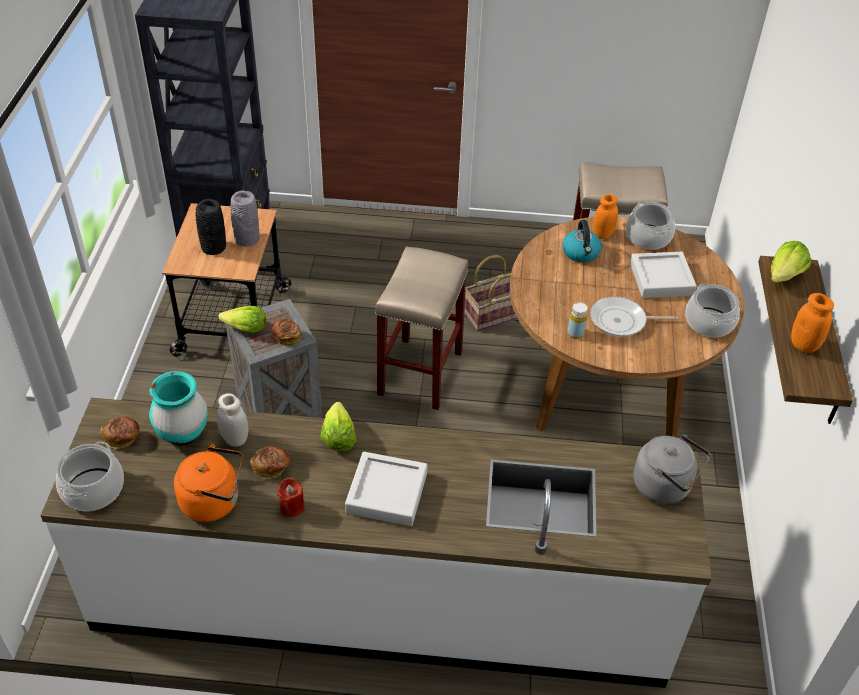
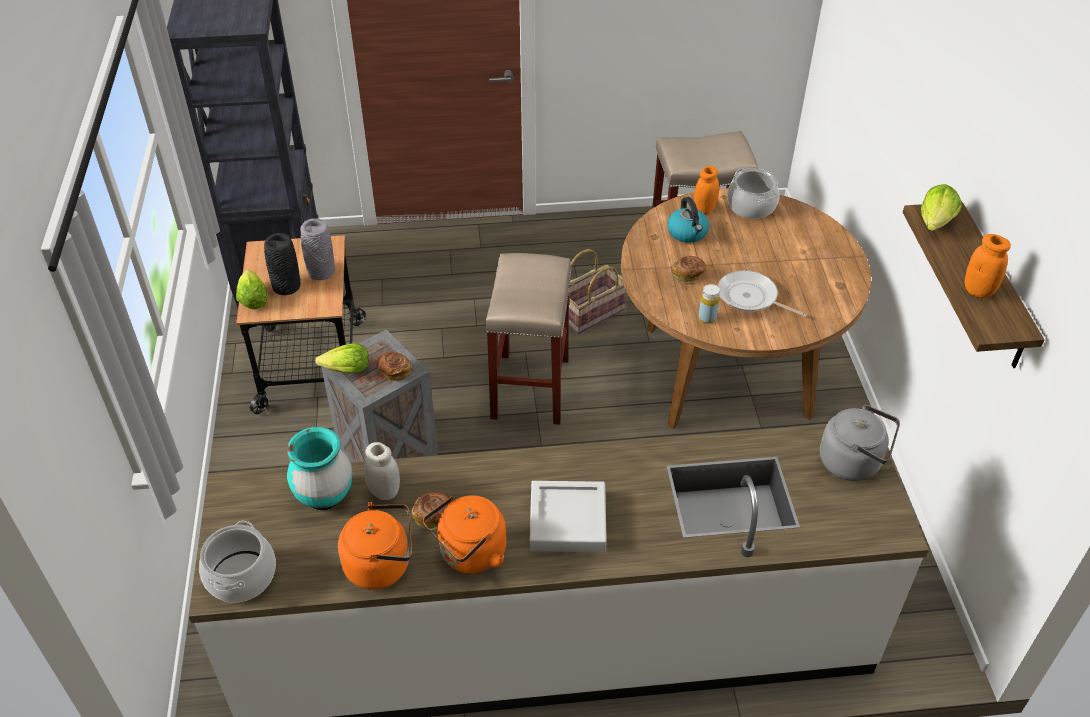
camera: 10 degrees left, 0 degrees up
(123, 438) = (258, 512): bread -> bread (688, 275)
(292, 507) = (470, 555): red candle -> orange kettle
(338, 437) = (497, 470): lettuce -> lettuce (253, 299)
(621, 321) = (750, 298): frying pan -> frying pan turned 45 degrees clockwise
(661, 279) = (777, 247): grey tray -> none
(709, 322) = (839, 285): cooking pot -> none

